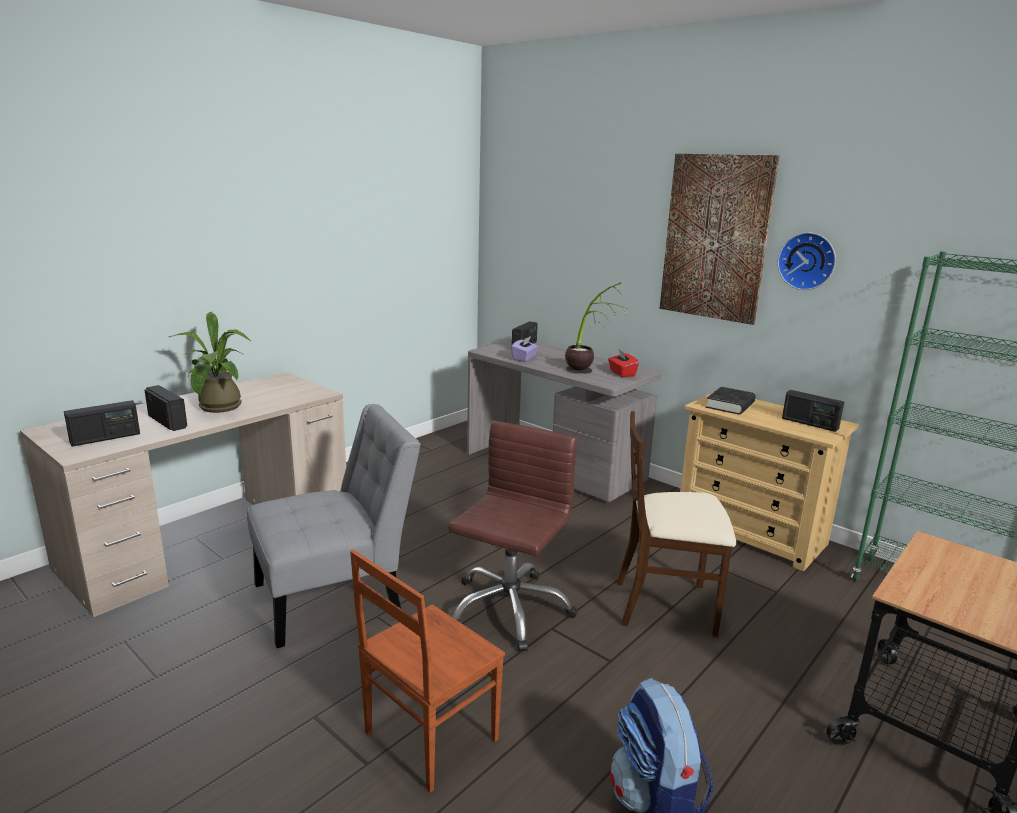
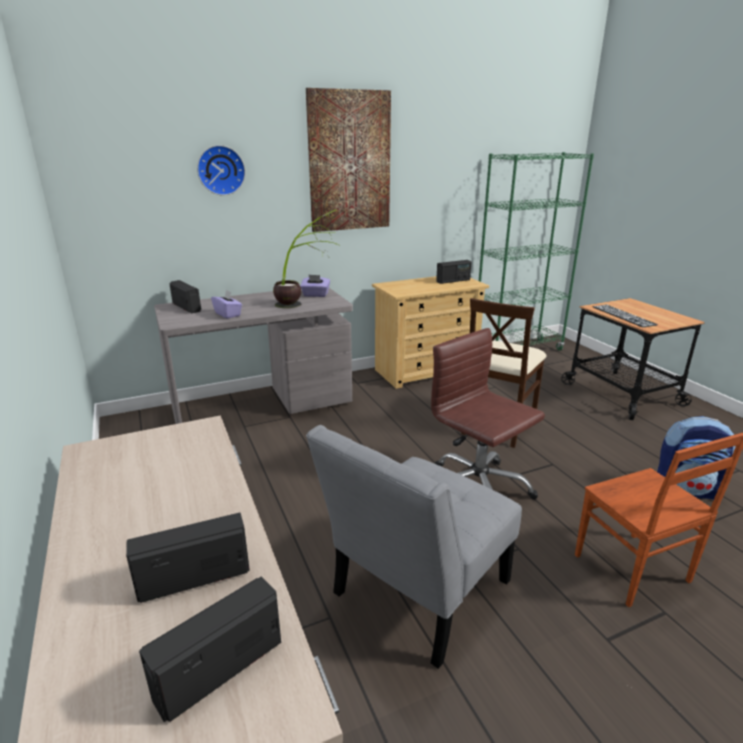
camera: 65 degrees left, 5 degrees up
(105, 438) = (219, 668): radio -> radio turned 120 degrees counterclockwise
(218, 409) = (179, 518): potted plant -> none
(336, 596) = (415, 593): grey chair -> grey chair turned 135 degrees counterclockwise
(622, 373) = (315, 295): red tissue box -> purple tissue box
(730, 405) = (406, 288): black book -> none
(807, 261) = (416, 171): wall clock -> wall clock (221, 170)
(929, 570) = (623, 315): none -> keyboard

